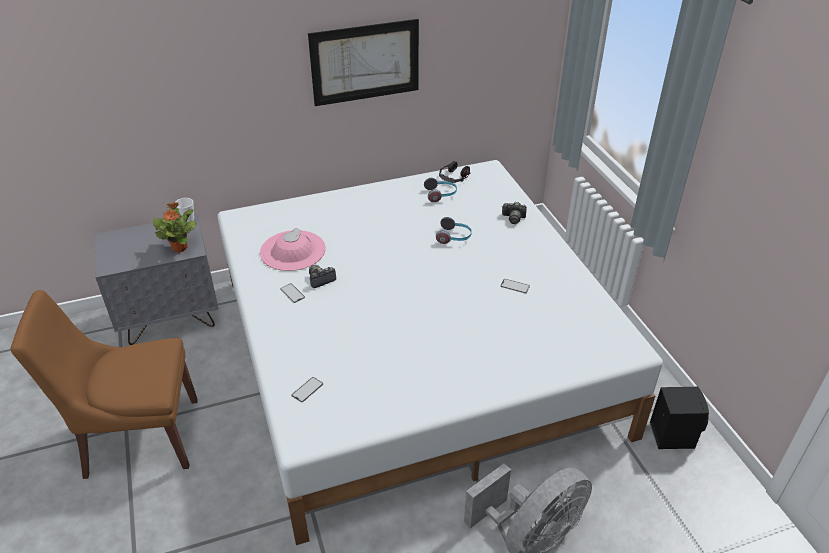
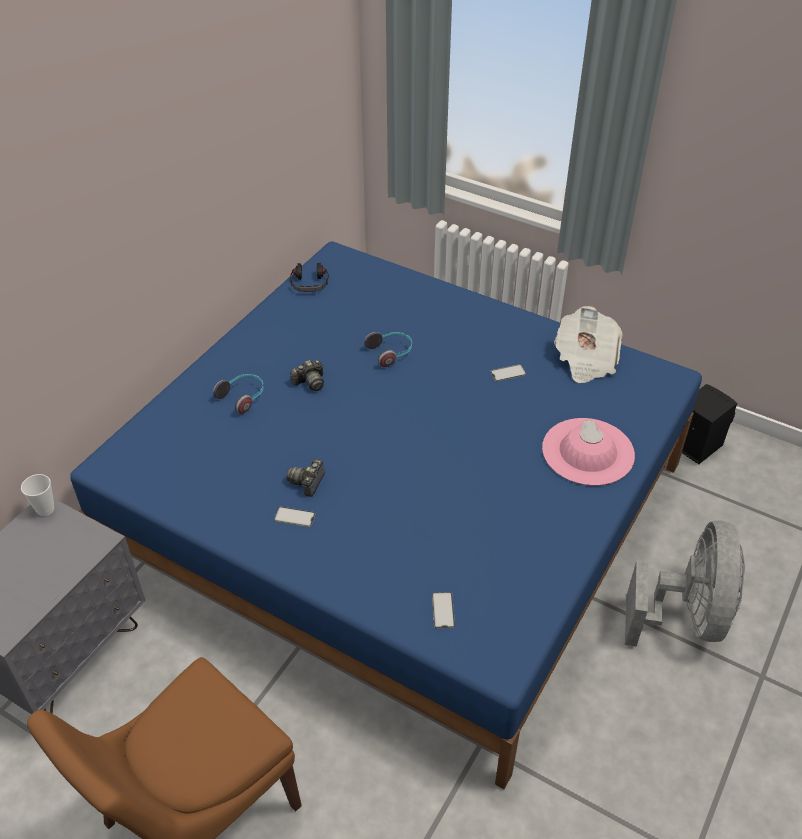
camera: 40 degrees left, 5 degrees up
(180, 247) = (76, 547): potted plant -> none
(292, 251) = (232, 468): pink hat -> pink hat (588, 452)
(365, 62) = (188, 179): picture -> none
(415, 353) = (402, 510): white bed -> blue bed
(441, 195) = (320, 311): headphones -> headphones (243, 397)
(513, 218) = (424, 300): camera -> camera (310, 382)
(580, 306) = (585, 360): none -> newspaper

